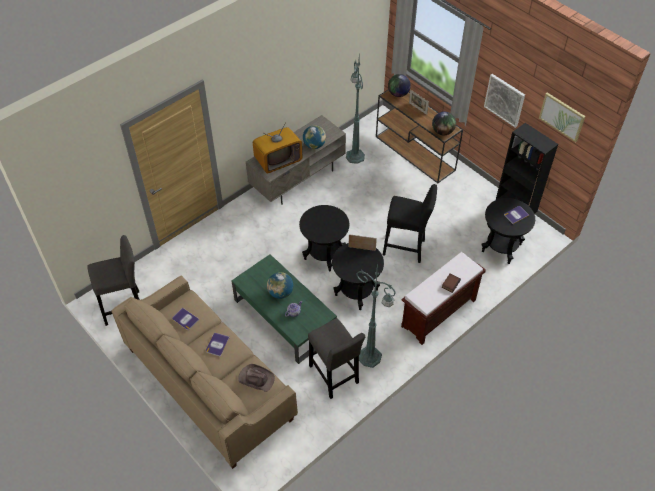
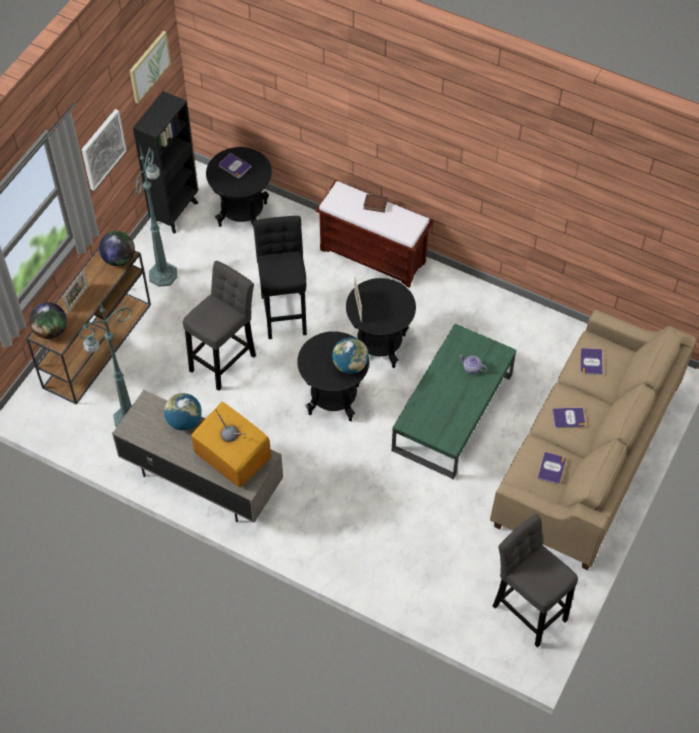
camera: 110 degrees left, 5 degrees up
(256, 378) = (591, 361): brown hat -> book
(280, 293) = (449, 392): globe -> globe (350, 365)
(334, 377) = (510, 333): grey stool -> grey stool (224, 360)
(371, 357) = (467, 305): green floor lamp -> green floor lamp (163, 273)

